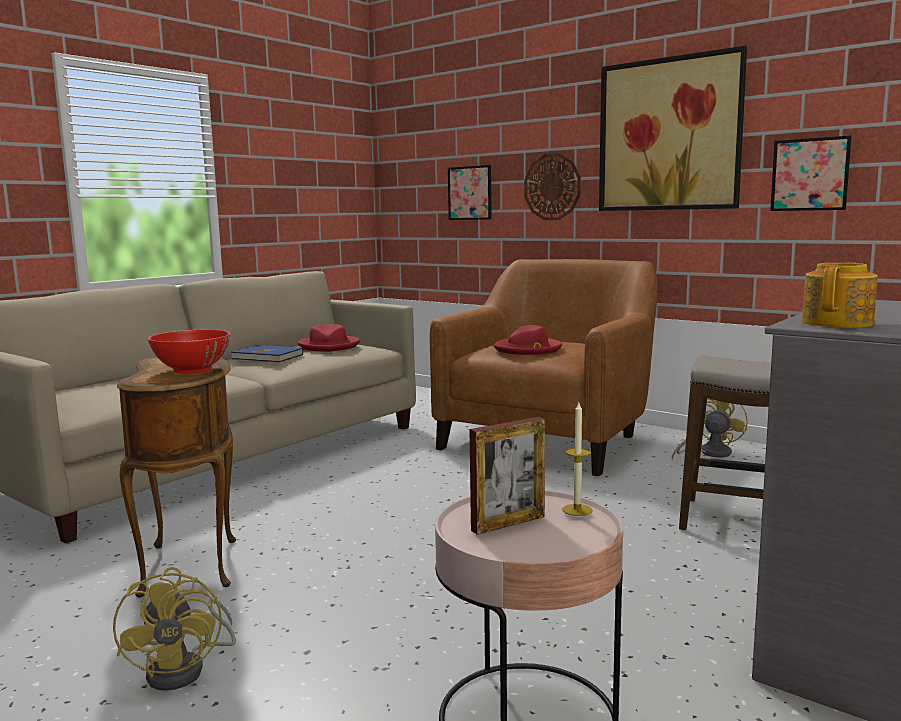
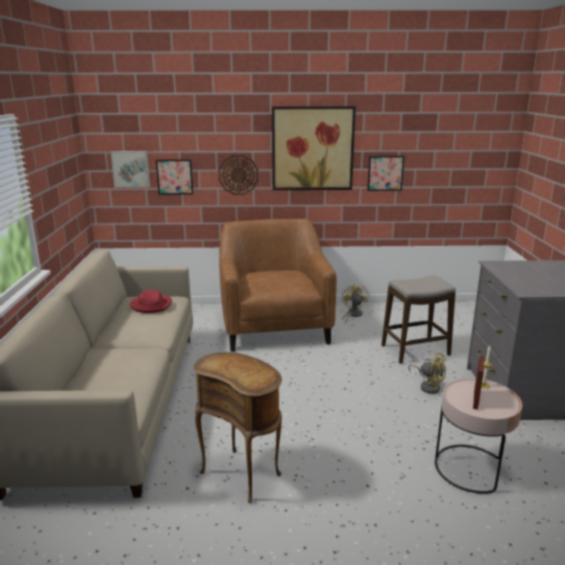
camera: 40 degrees left, 10 degrees up
(186, 669) = (338, 519): yellow fan -> yellow fan (428, 386)
(192, 369) = (253, 368): red bowl -> none
(268, 357) = (136, 326): blue book -> none
(421, 183) = (131, 169): none -> picture
(528, 349) = (277, 284): red hat -> none
(838, 323) = (529, 288): teapot -> none

